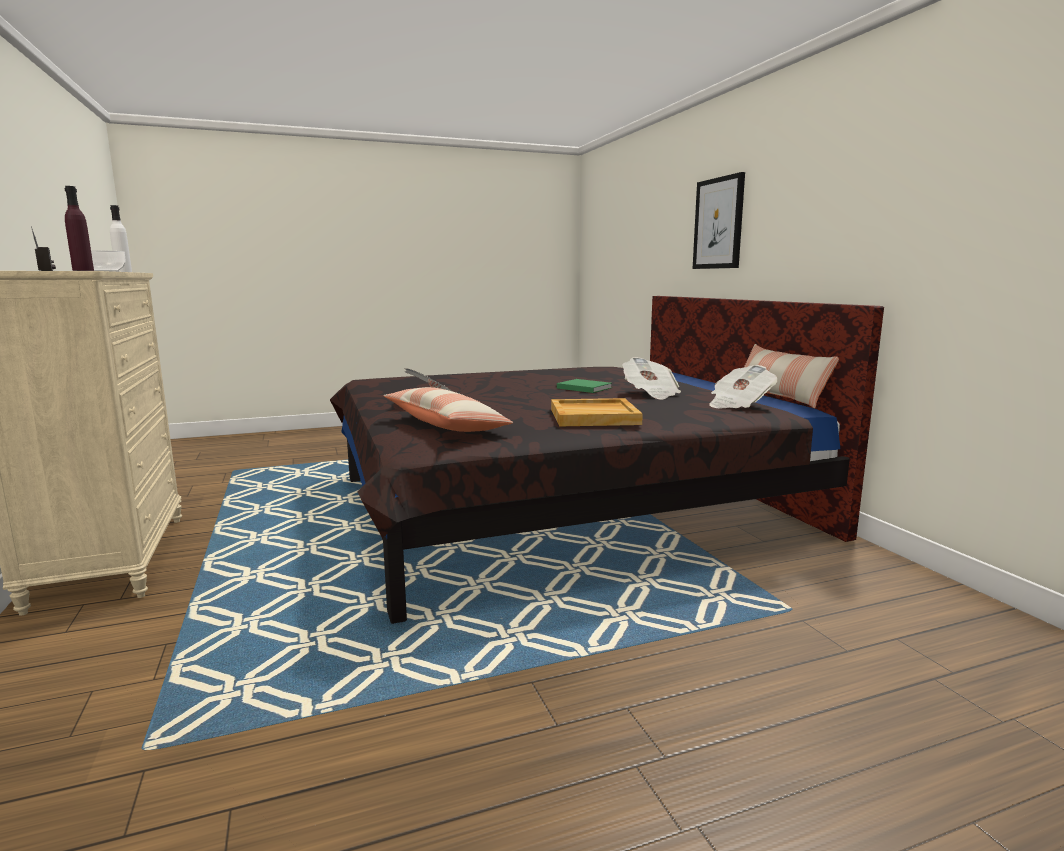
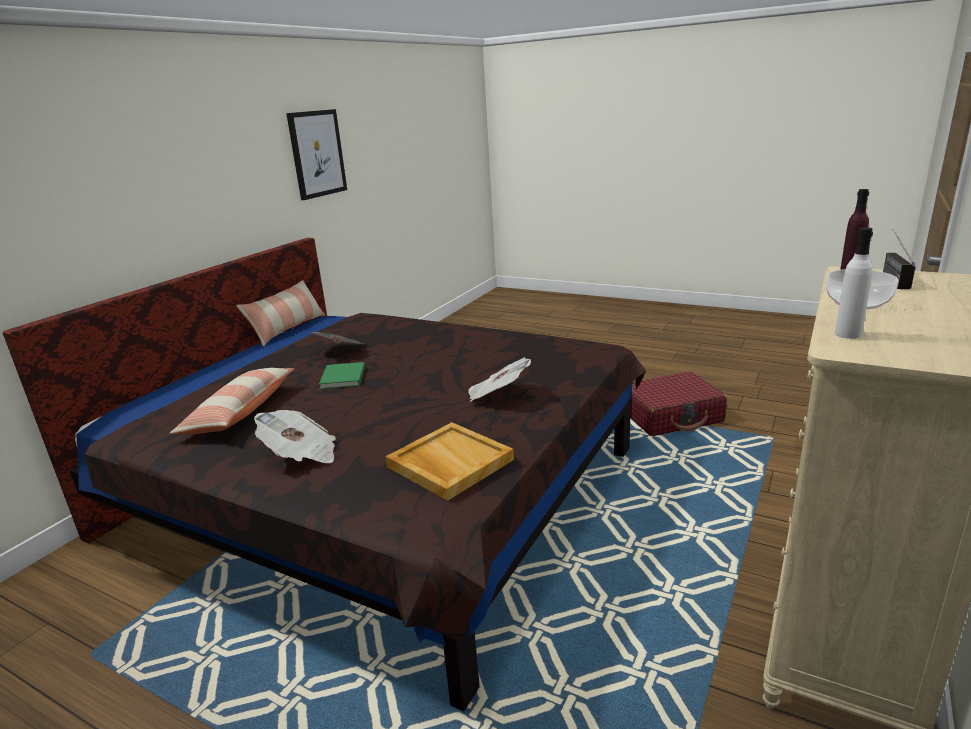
camera: 130 degrees left, 10 degrees up
(371, 713) = (671, 416): none -> red suitcase
(445, 425) = (555, 358): pillow -> pillow (240, 412)
(594, 416) = (455, 338): beige tray -> beige tray (449, 463)
(719, 223) = (92, 201): picture -> picture (317, 154)
(738, 405) = (351, 324): newspaper -> newspaper (301, 455)

